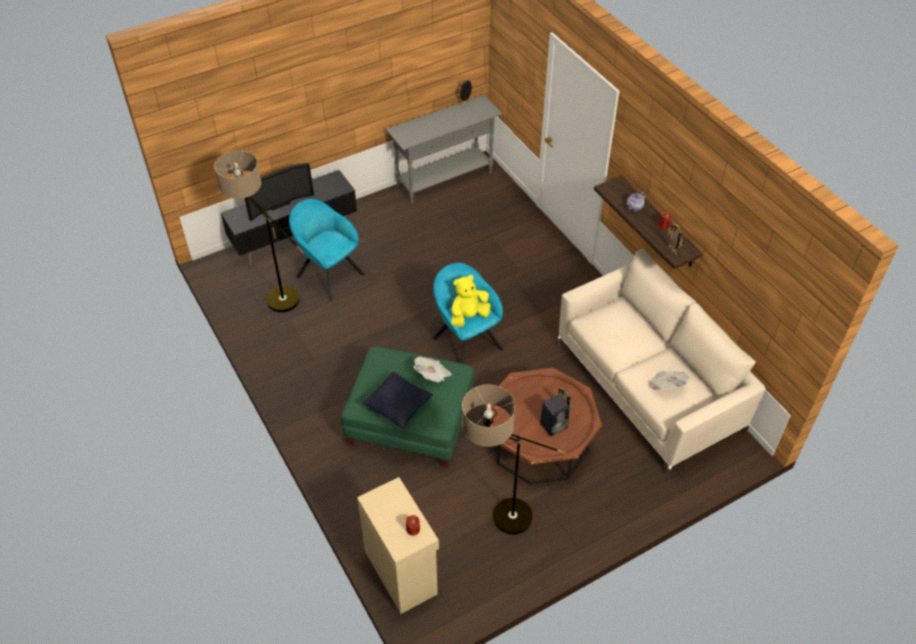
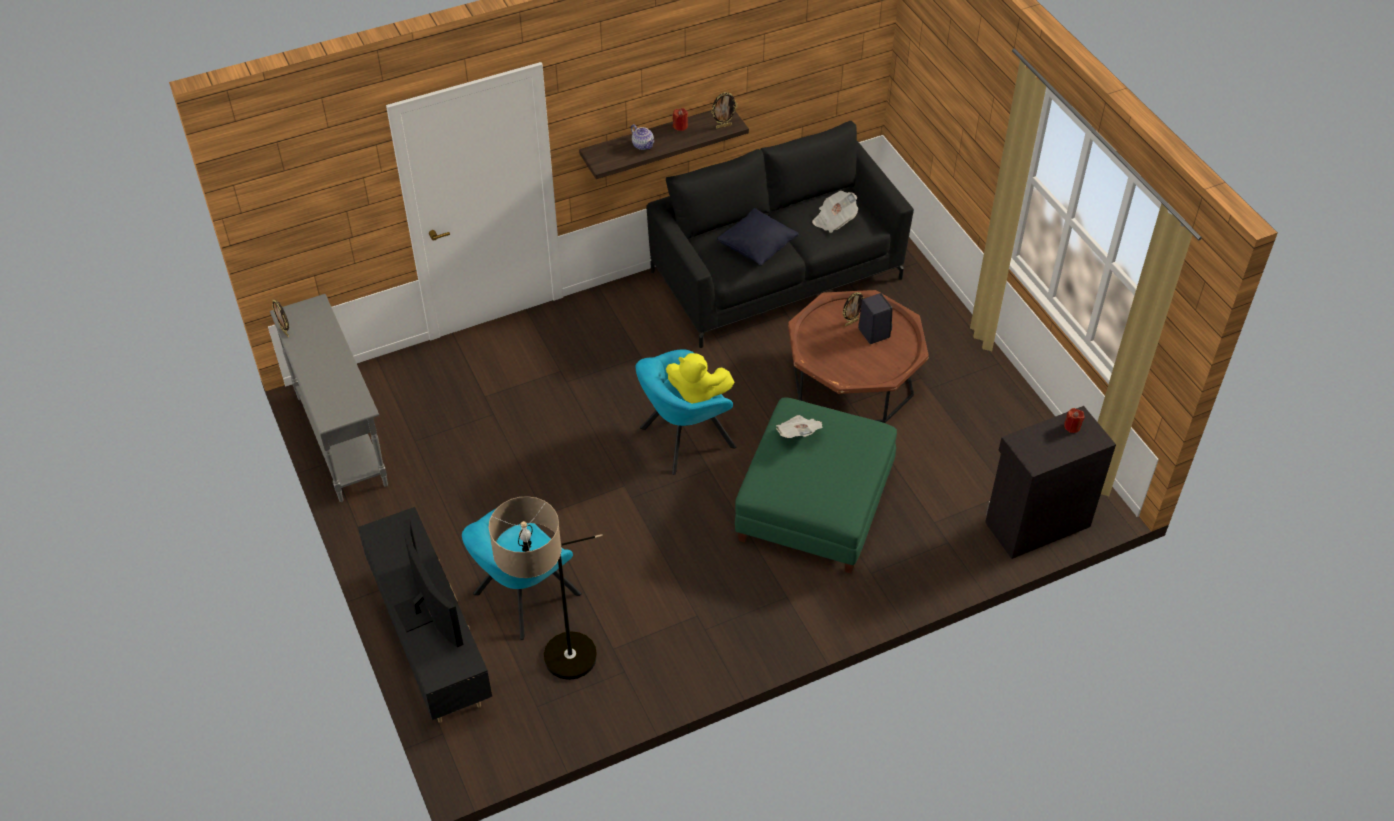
camera: 85 degrees left, 0 degrees up
(398, 407) = (850, 471): black pillow -> black pillow (757, 248)
(401, 571) = (1036, 523): beige cabinet -> black cabinet
(468, 316) = (697, 393): yellow plush toy -> yellow plush toy turned 45 degrees counterclockwise
(496, 519) = (962, 430): floor lamp -> none
(648, 387) = (776, 274): beige sofa -> black sofa

